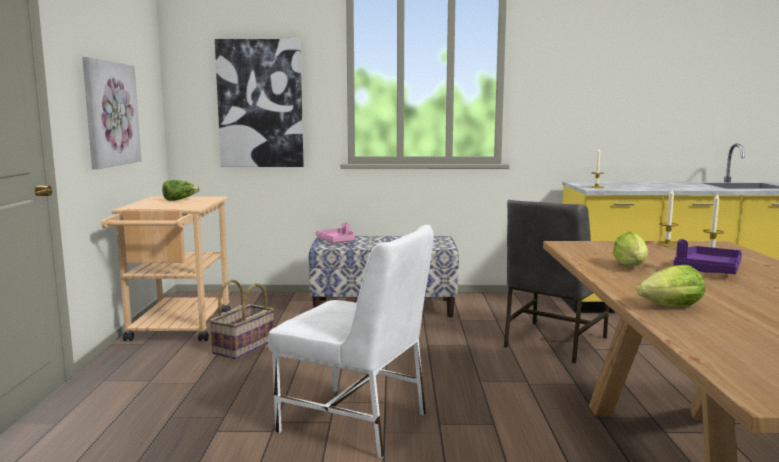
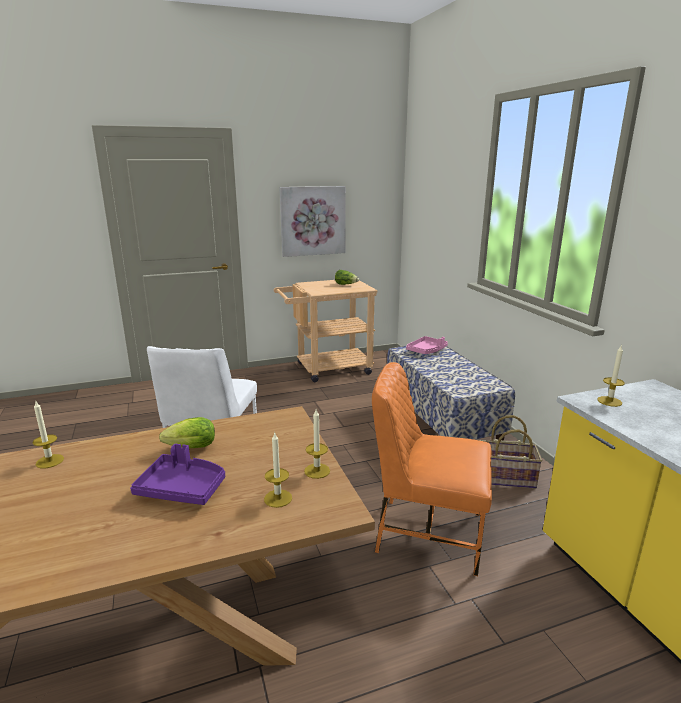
camera: 70 degrees right, 10 degrees up
(244, 347) = (312, 395): basket -> basket (505, 478)
(260, 104) = (439, 217): picture -> none
(553, 342) = (427, 532): grey chair -> orange chair
(667, 307) = (49, 461): lettuce -> candle

